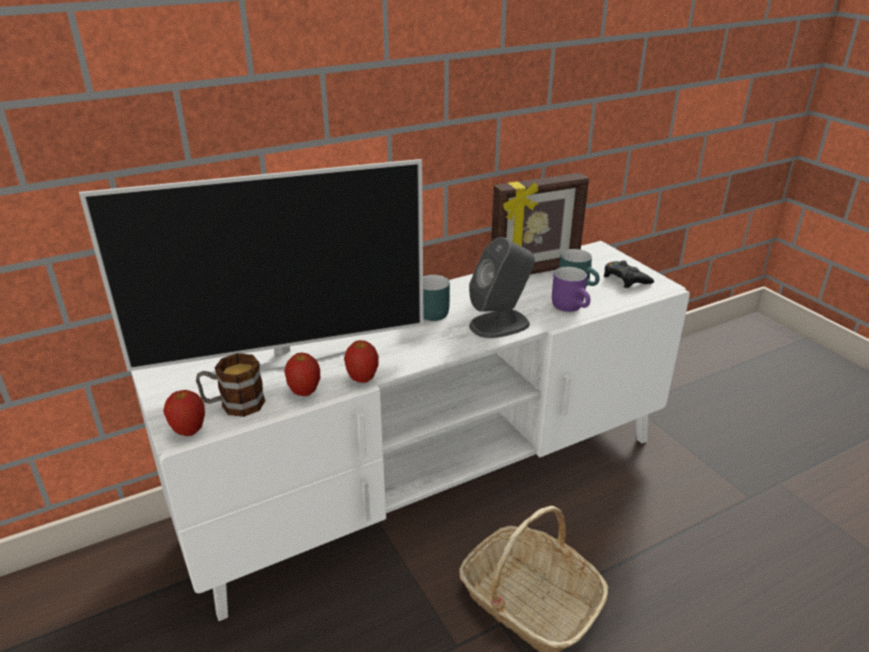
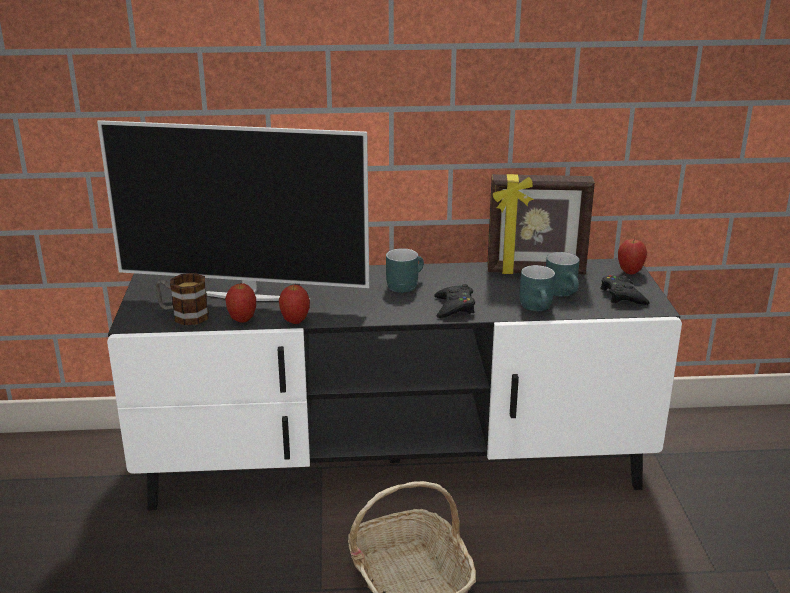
camera: 25 degrees right, 5 degrees down
(189, 431) = (139, 325): apple -> apple (630, 272)
(434, 481) = (394, 463): white tv stand -> black tv stand
(500, 324) = (454, 307): grey speaker -> black game controller
(572, 307) = (539, 307): purple mug -> turquoise mug

